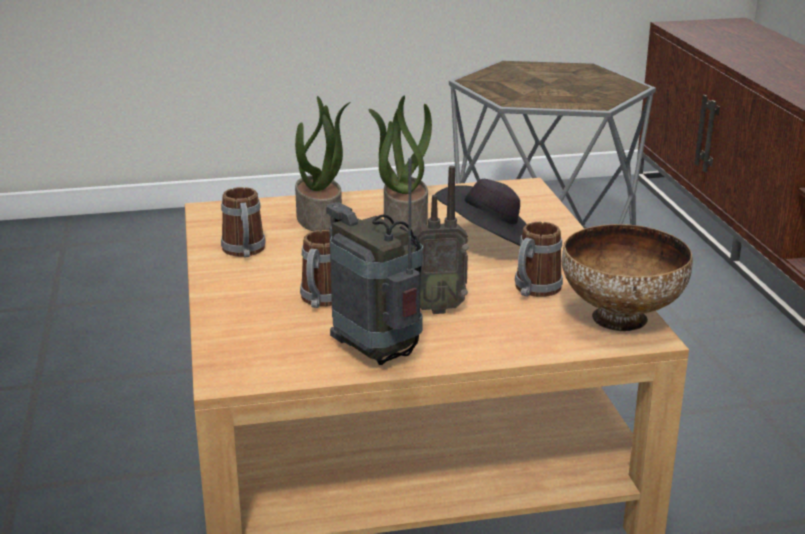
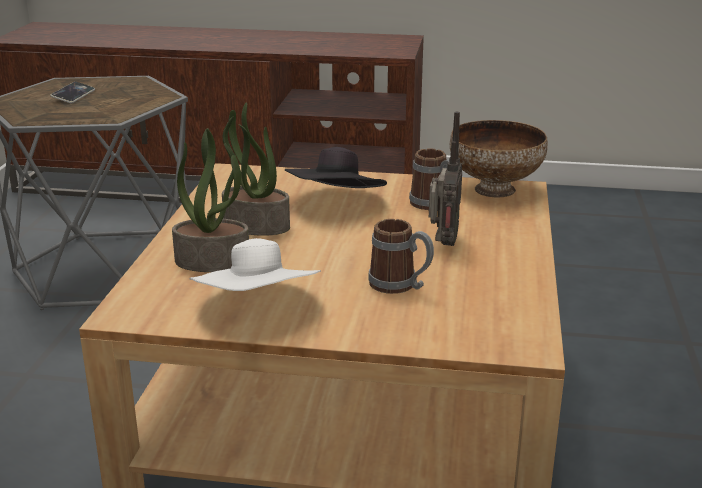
camera: 70 degrees left, 0 degrees up
(244, 252) = (259, 308): mug -> white hat
(377, 353) = (512, 277): radio -> none
(552, 78) = (73, 96): none -> phone

